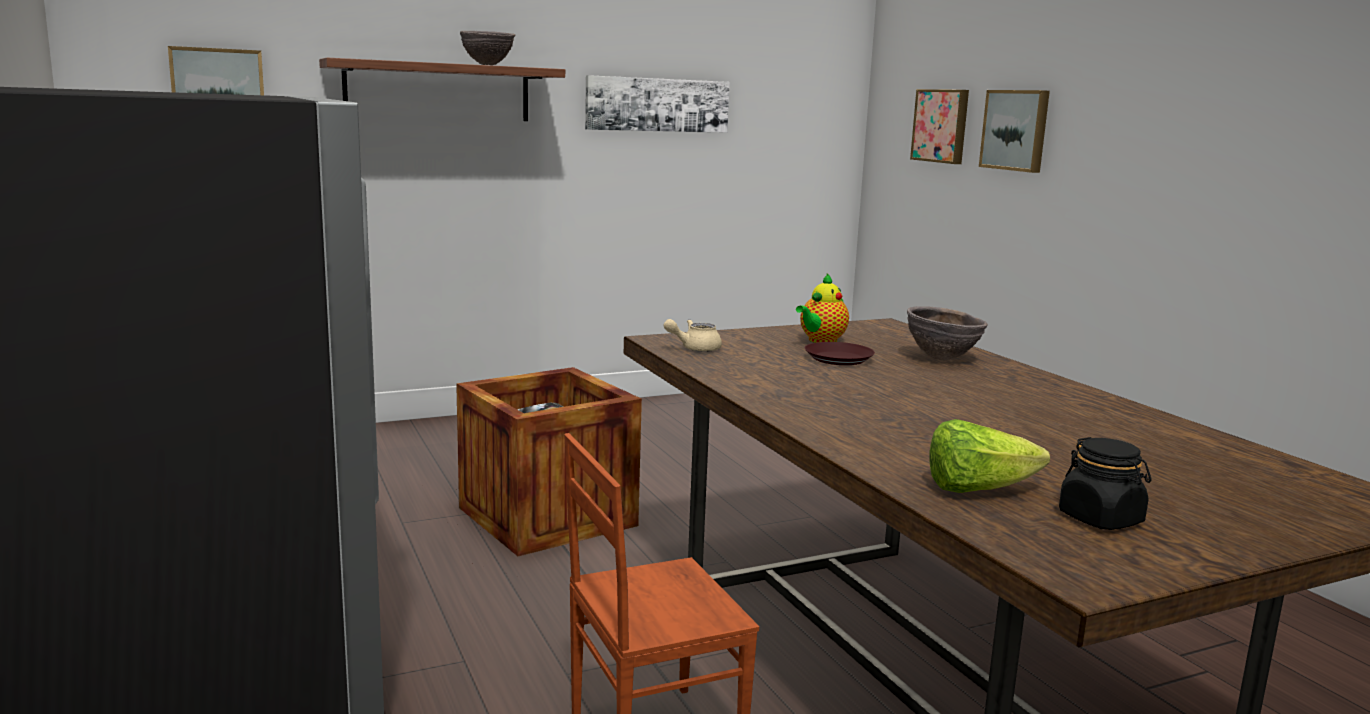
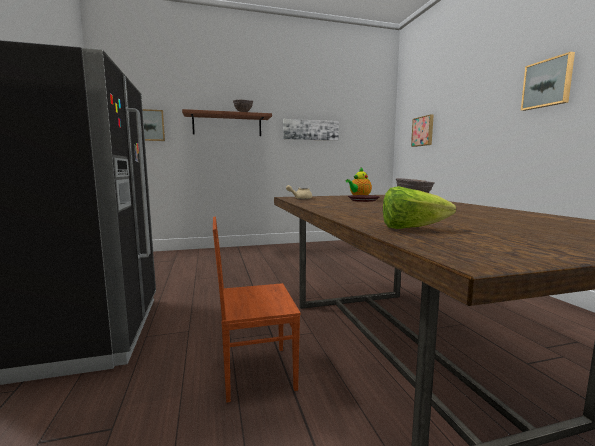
camera: 10 degrees right, 5 degrees down
(547, 516) = (252, 278): crate -> none
(1016, 130) = (453, 126): picture -> picture (547, 83)
(1101, 519) = (490, 239): black jar -> none

